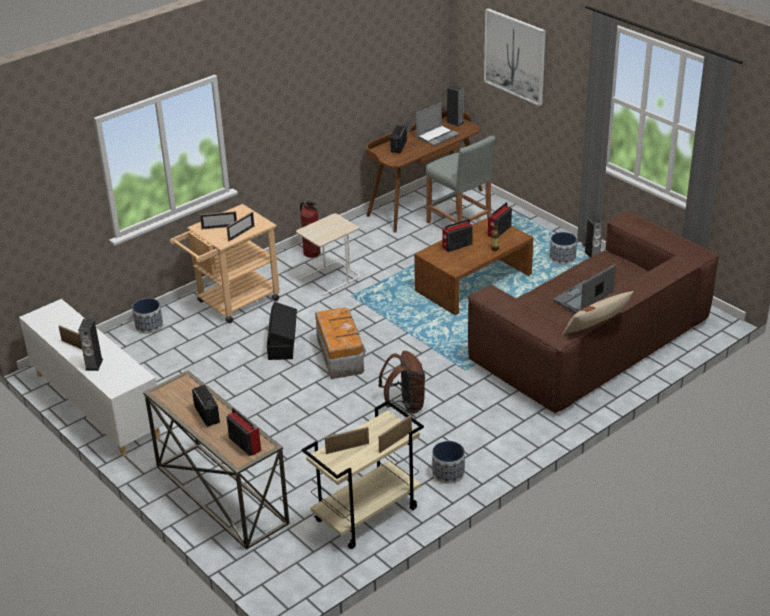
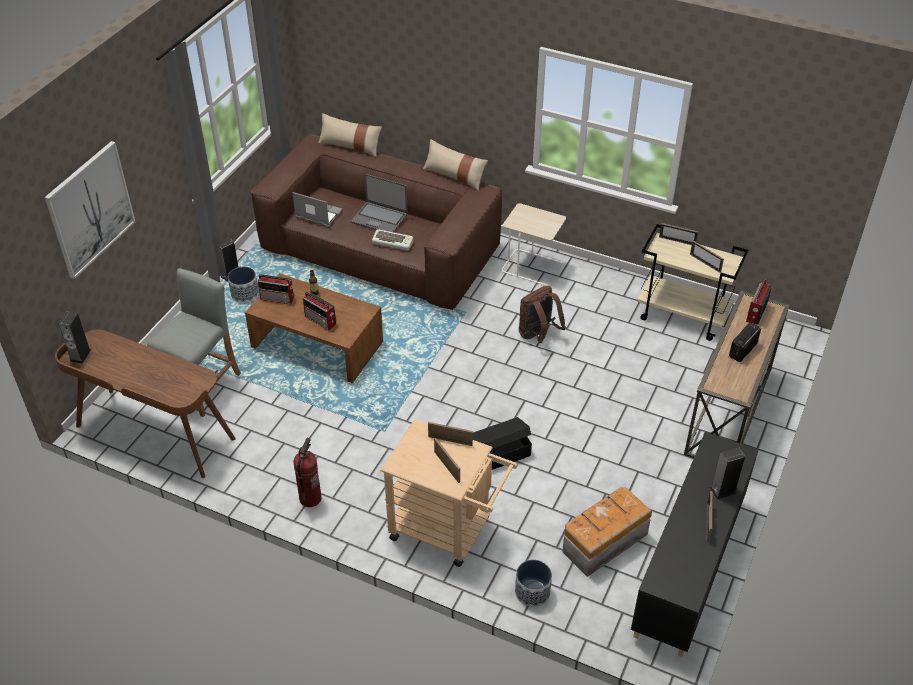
camera: 115 degrees left, 10 degrees up
(96, 405) = (688, 567): white cabinet -> black cabinet
(330, 279) = (359, 461): beige side table -> beige side table (532, 267)
(340, 355) = (491, 403): storage box -> storage box (602, 542)
(398, 147) = (163, 387): radio -> none
(437, 136) = (124, 360): laptop -> laptop (318, 214)
(448, 473) = (604, 286): planter -> none
(541, 300) = (393, 242): none -> keyboard
(682, 274) = (350, 146): none -> beige pillow

